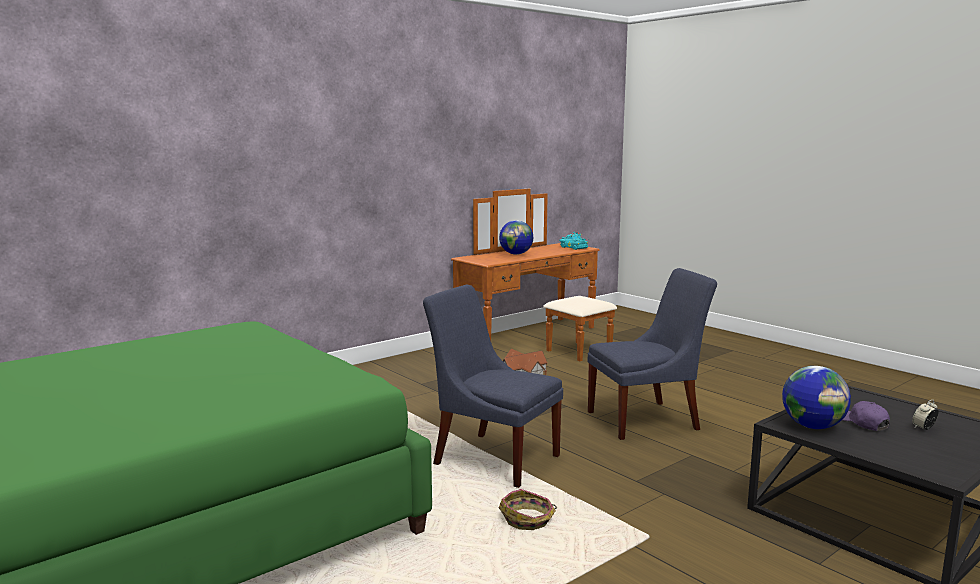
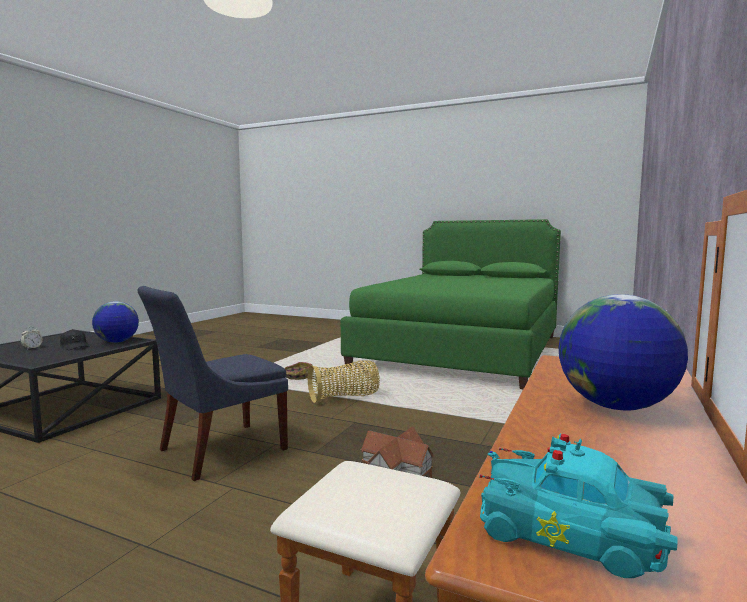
camera: 155 degrees right, 5 degrees down
(492, 458) = (345, 397): blue chair -> basket
(863, 423) = (75, 346): purple cap -> black cap

